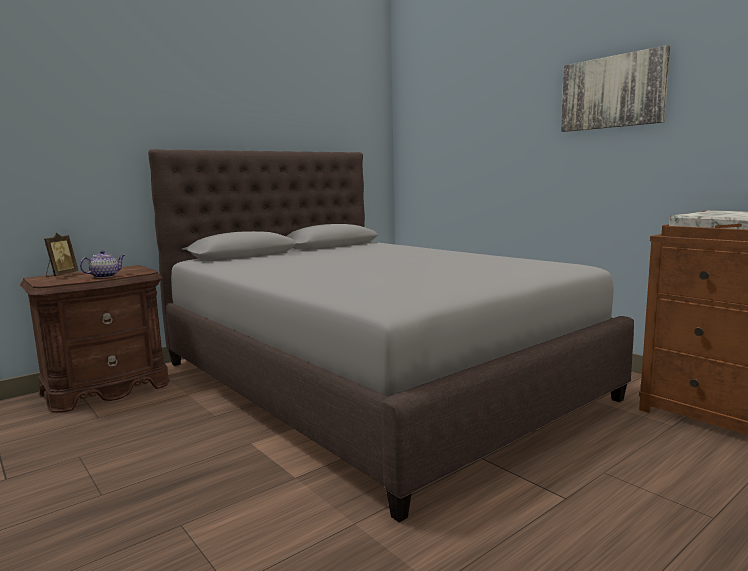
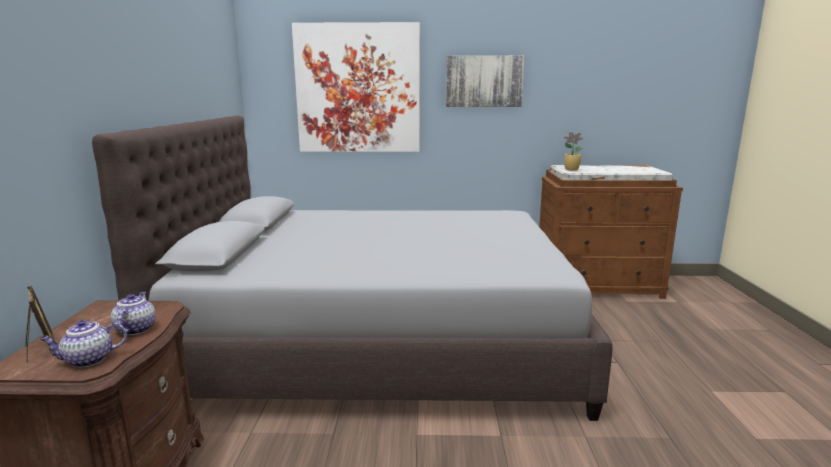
camera: 50 degrees left, 5 degrees up
(56, 281) = (88, 360): none -> teapot
(477, 120) = (358, 89): none -> picture
(709, 213) = (570, 169): none -> potted plant

